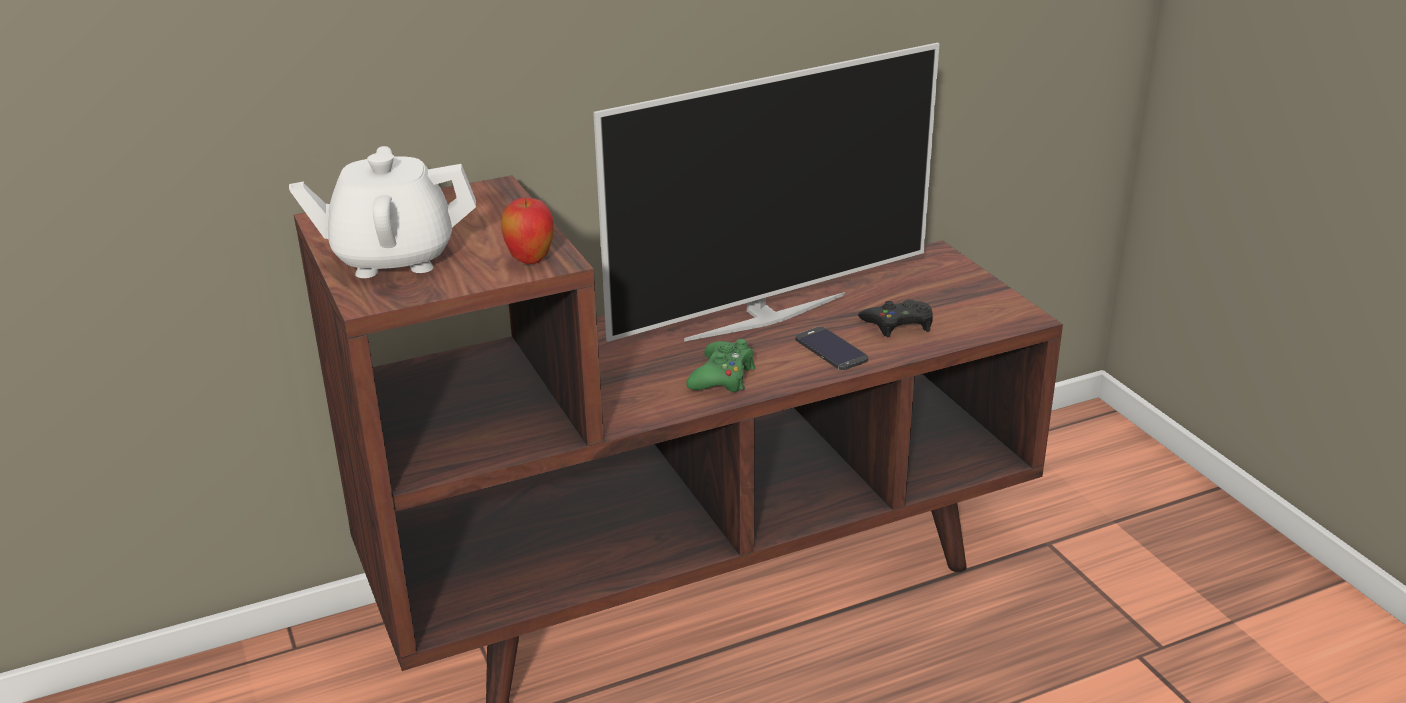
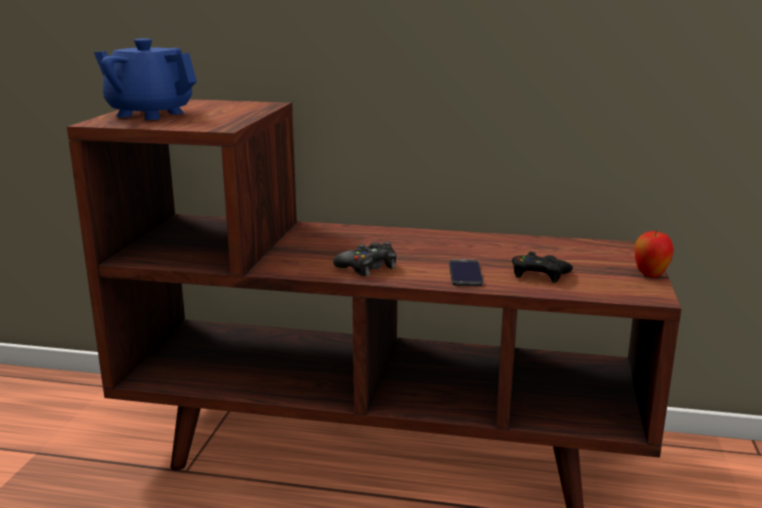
camera: 35 degrees right, 10 degrees down
(393, 258) = (149, 114): white teapot -> blue teapot
(530, 260) = (209, 125): apple -> apple (650, 275)
(722, 377) = (368, 267): green game controller -> black game controller
(764, 316) = (450, 247): television -> none

